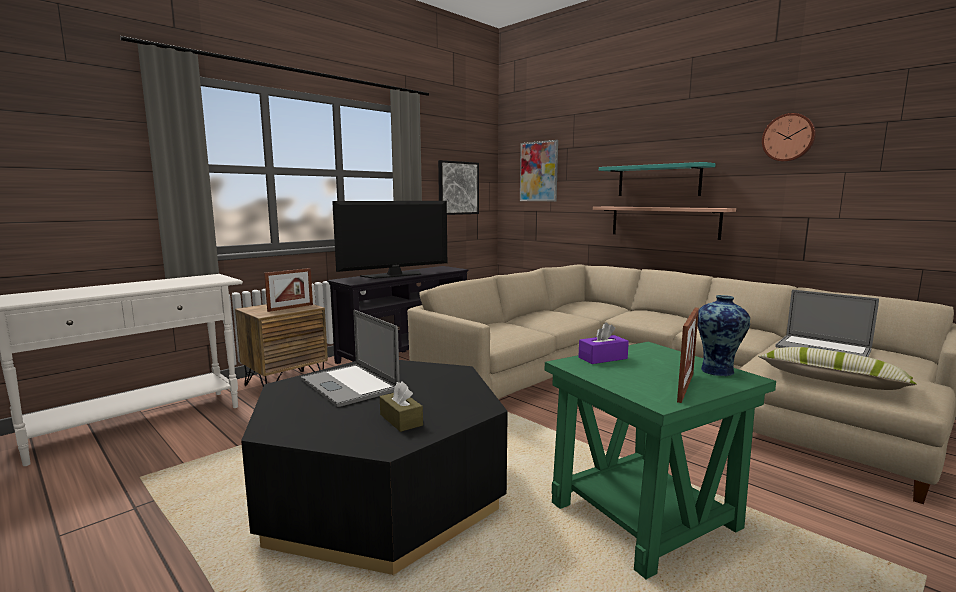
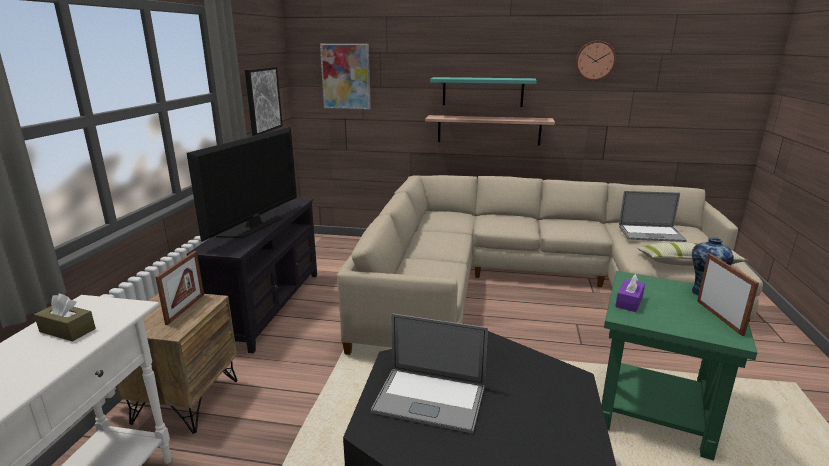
camera: 35 degrees left, 10 degrees up
(401, 420) = (546, 422): brown tissue box -> brown tissue box (67, 330)

